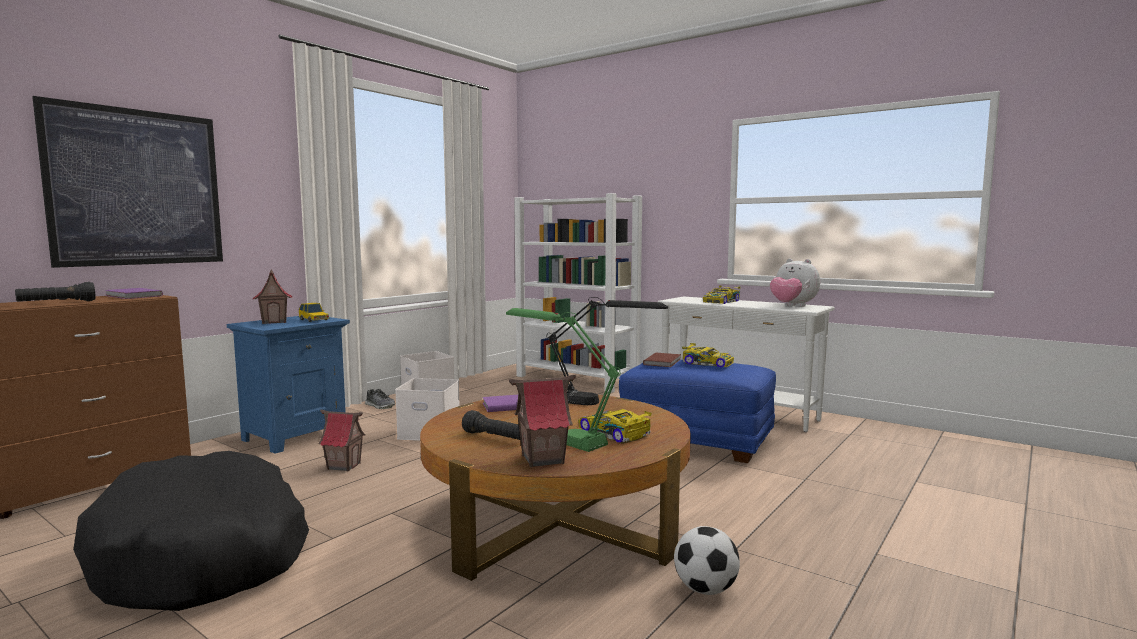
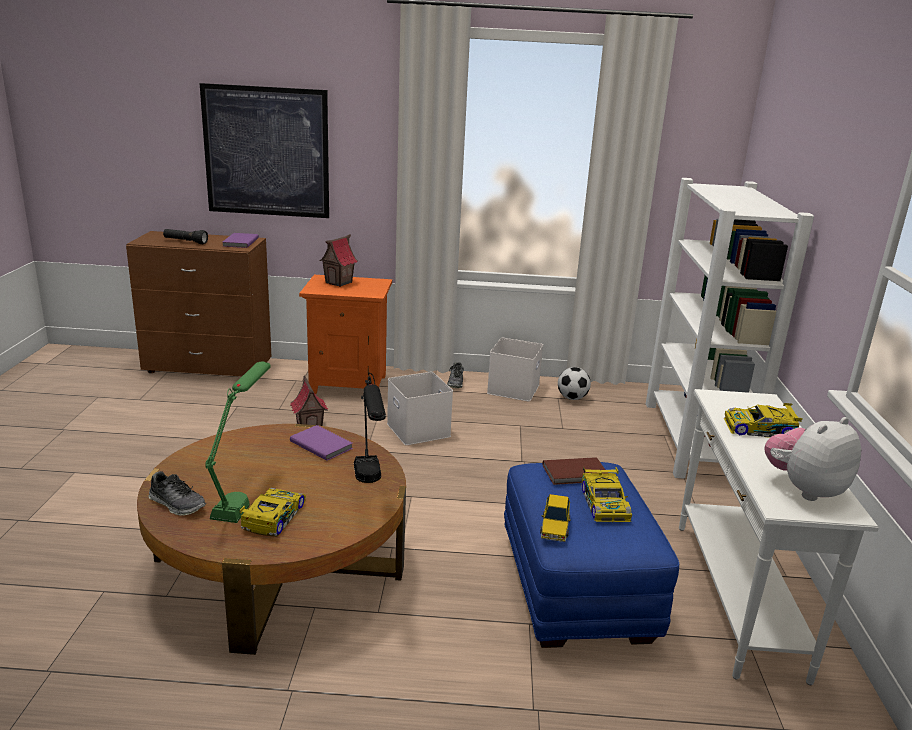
camera: 55 degrees right, 15 degrees up
(204, 555) = (138, 450): black dog bed -> none
(297, 436) = (349, 385): blue nightstand -> orange nightstand
(314, 320) = (363, 290): toy car -> toy car (554, 527)
(495, 437) = (220, 467): black flashlight -> none
(542, 459) = (177, 504): toy house -> shoe
(705, 590) = (197, 689): football -> football (572, 398)
(792, 306) = (804, 489): plush toy -> plush toy turned 45 degrees clockwise

